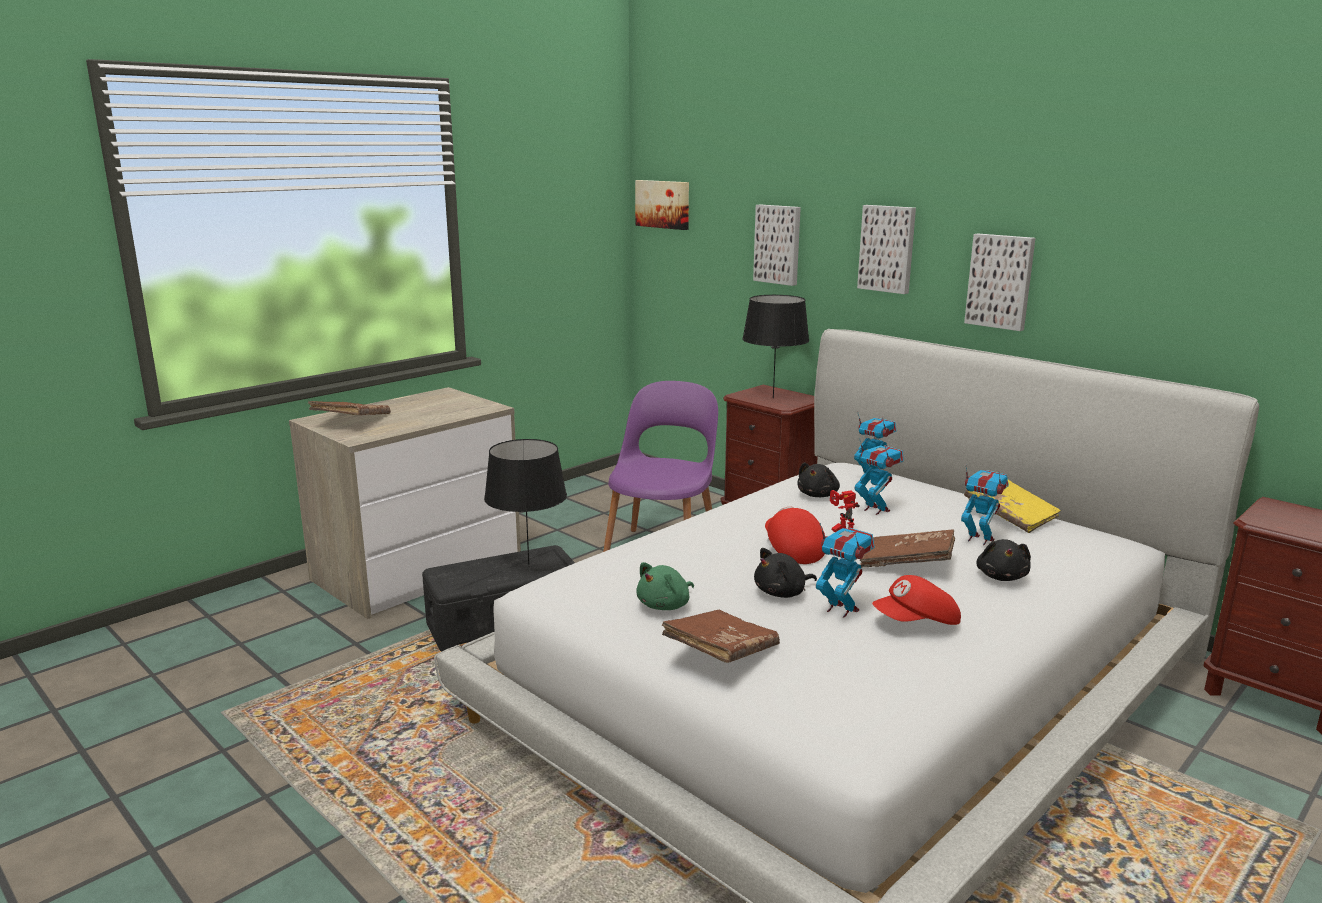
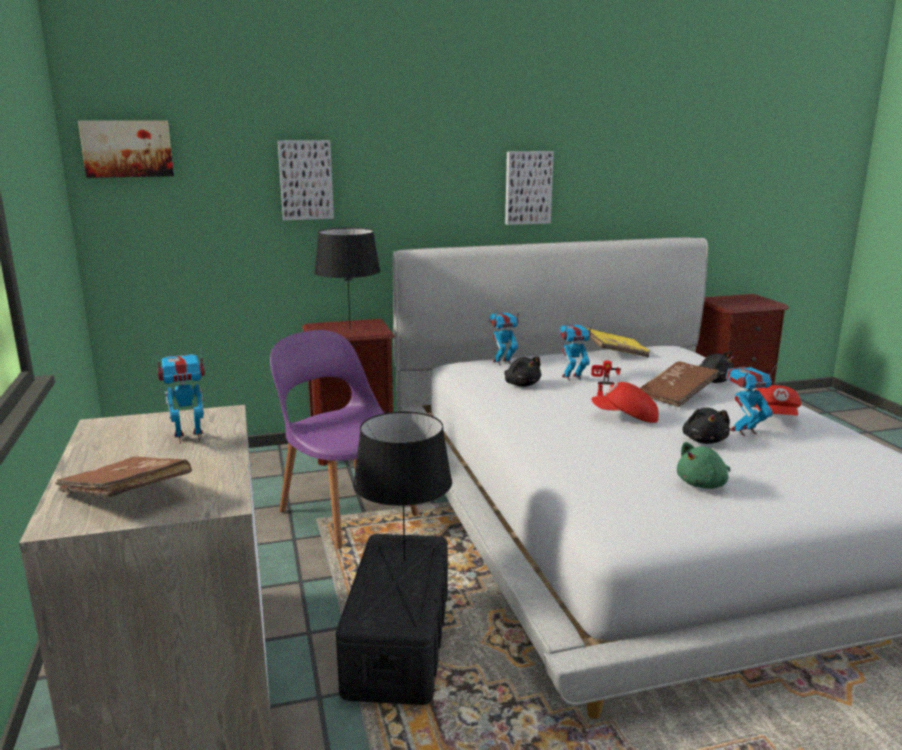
camera: 60 degrees left, 0 degrees up
(665, 605) = (703, 484): green plush toy -> green plush toy turned 75 degrees clockwise
(720, 652) = (799, 485): brown book -> none
(888, 248) = (428, 172): picture -> none
(979, 539) = (650, 369): toy robot -> toy robot (188, 437)

